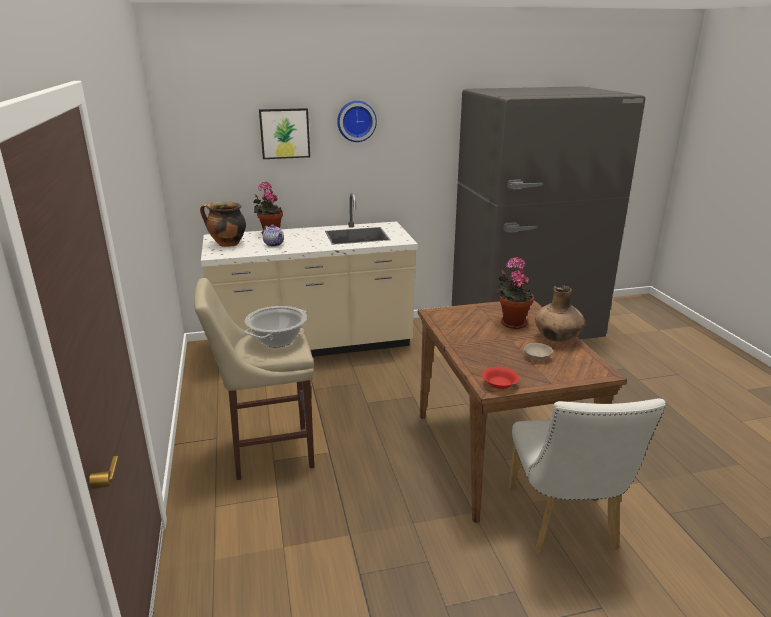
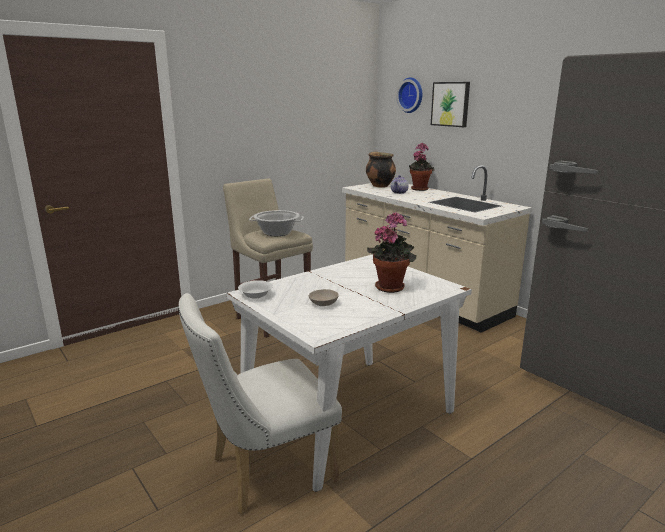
camera: 65 degrees right, 5 degrees down
(356, 121) = (508, 96): wall clock -> wall clock (411, 95)
(499, 384) = (256, 295): red bowl -> white bowl
(499, 452) = (349, 414): brown dining table -> white dining table
(557, 339) = (377, 308): brown vase -> none

